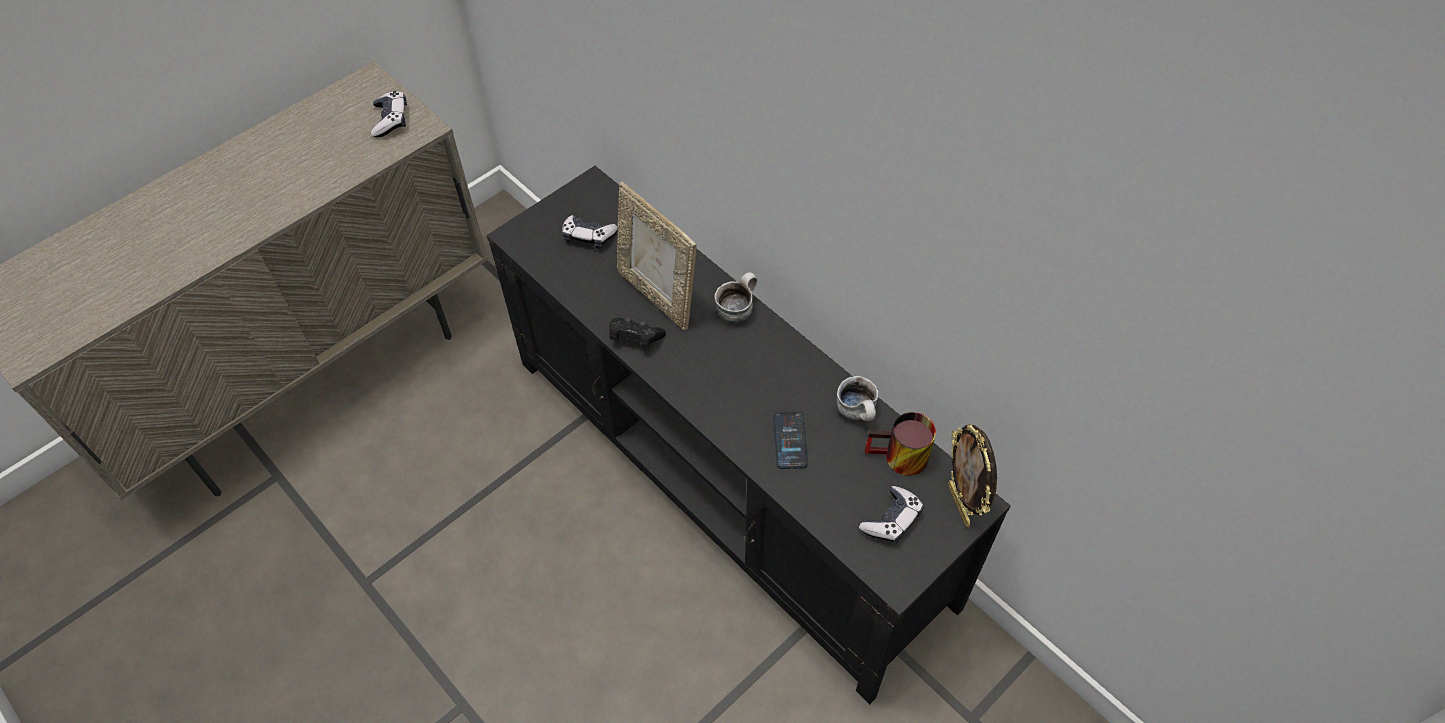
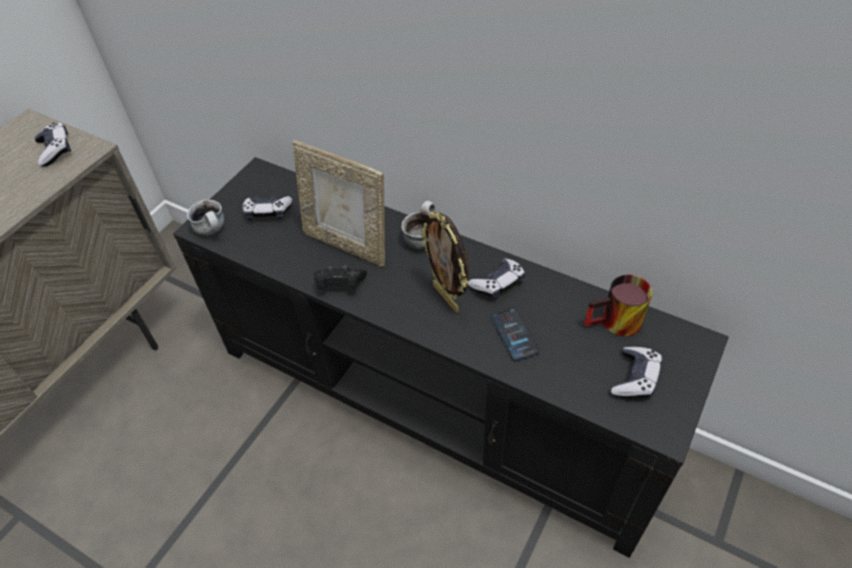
camera: 15 degrees left, 5 degrees down
(795, 382) = (498, 284): none -> game controller
(858, 413) = (563, 295): mug -> mug (214, 230)
(960, 505) = (687, 348): picture frame -> picture frame (447, 298)

